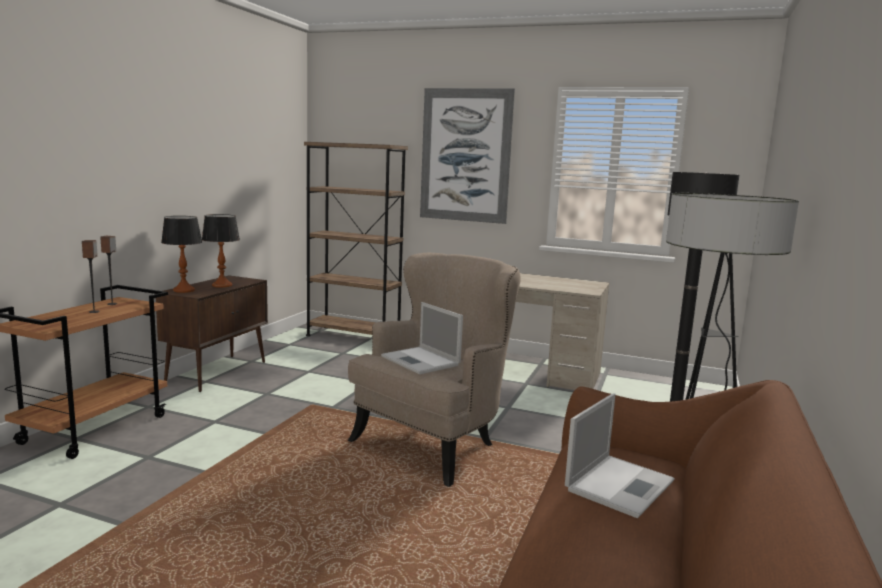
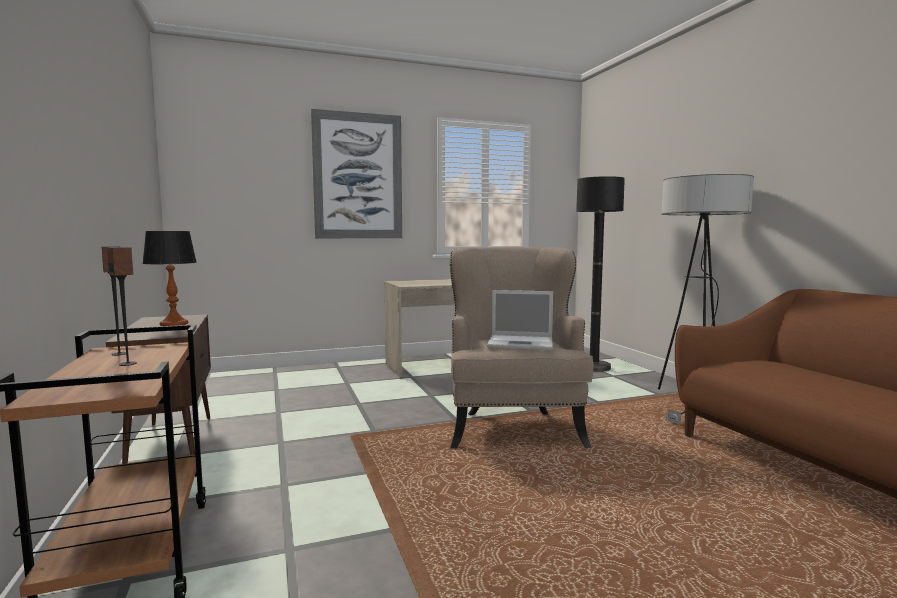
camera: 40 degrees left, 5 degrees down
(184, 290) = (142, 334): table lamp -> none
(353, 337) = (255, 375): brown bookcase -> none
(620, 484) = (801, 373): laptop -> none

